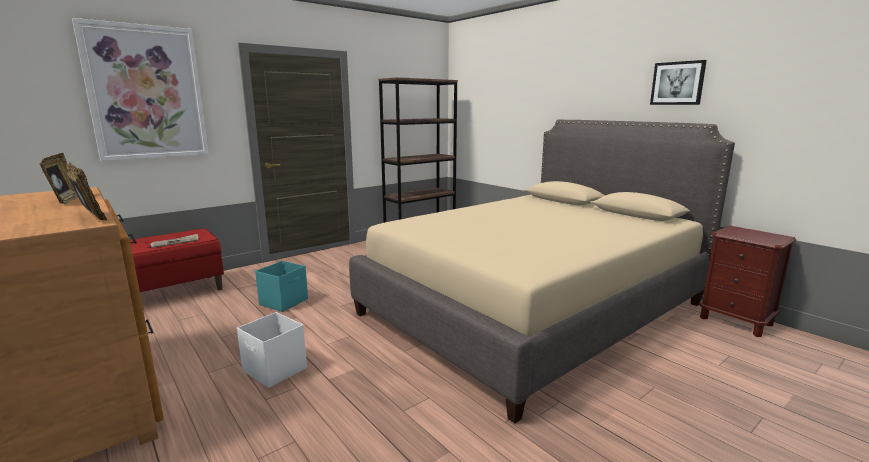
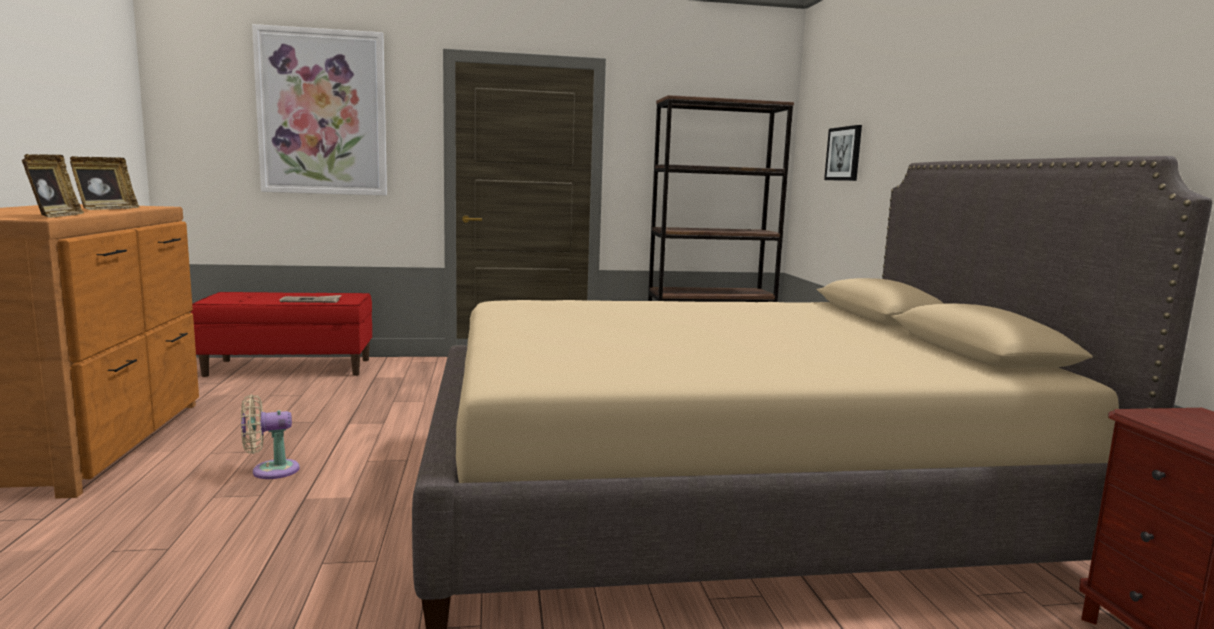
camera: 30 degrees right, 5 degrees down
(275, 370) = (270, 471): white storage box -> beige fan
(284, 302) = (398, 403): turquoise storage box -> none
(677, 83) = (1118, 71): picture -> picture (844, 154)

